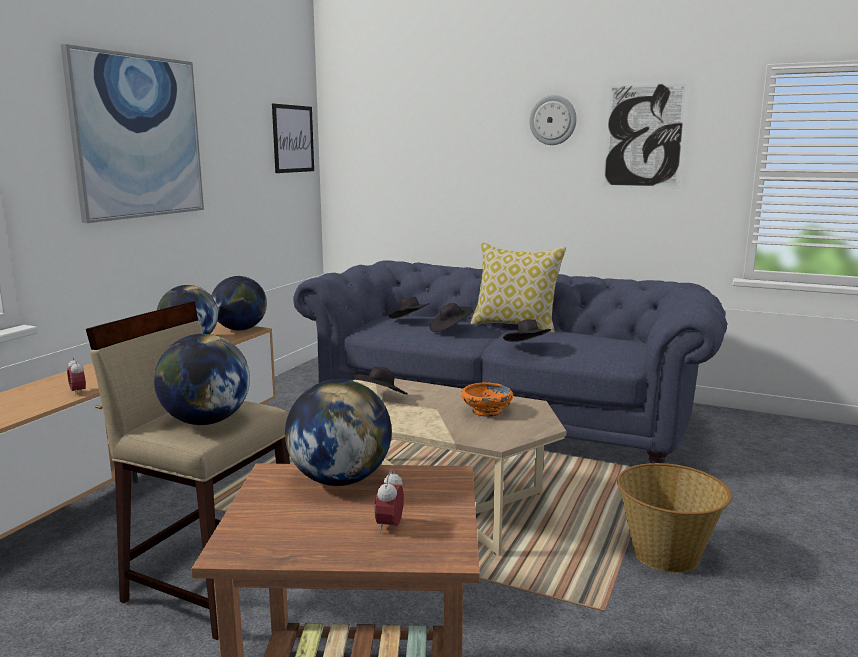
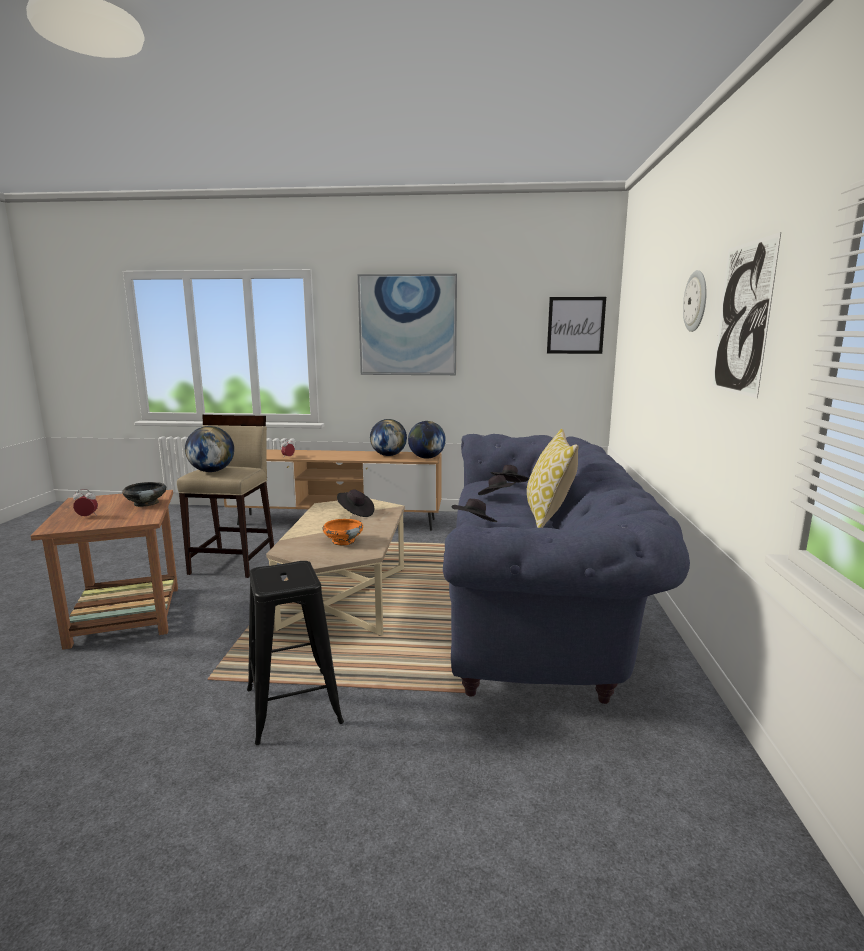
camera: 70 degrees right, 0 degrees up
(340, 480) = (146, 503): globe -> black bowl
(666, 555) = (293, 706): basket -> black stool

